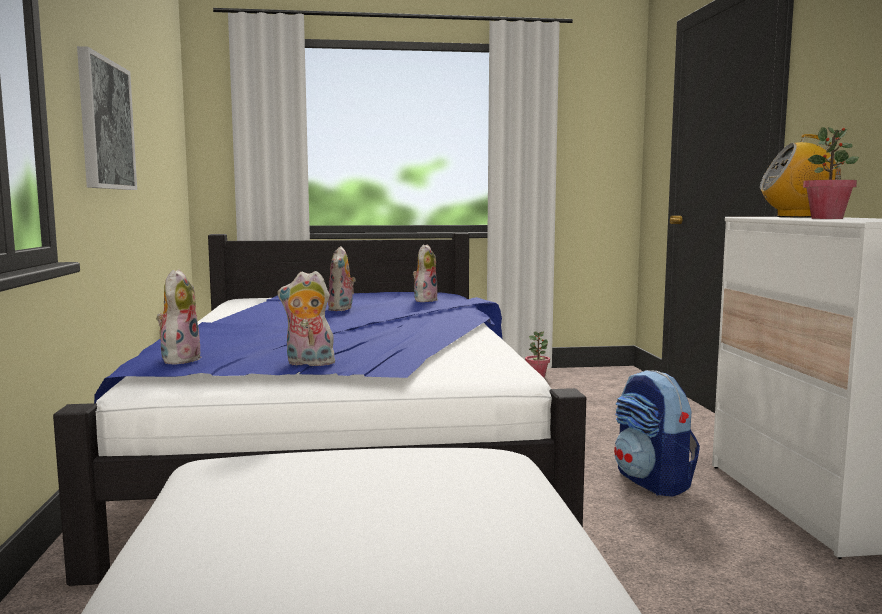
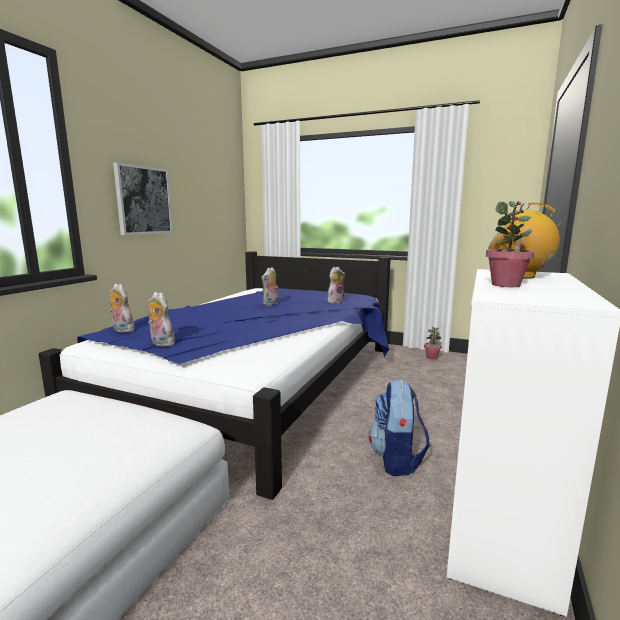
camera: 30 degrees right, 5 degrees up
(179, 359) = (121, 330): plush toy -> plush toy turned 90 degrees counterclockwise

